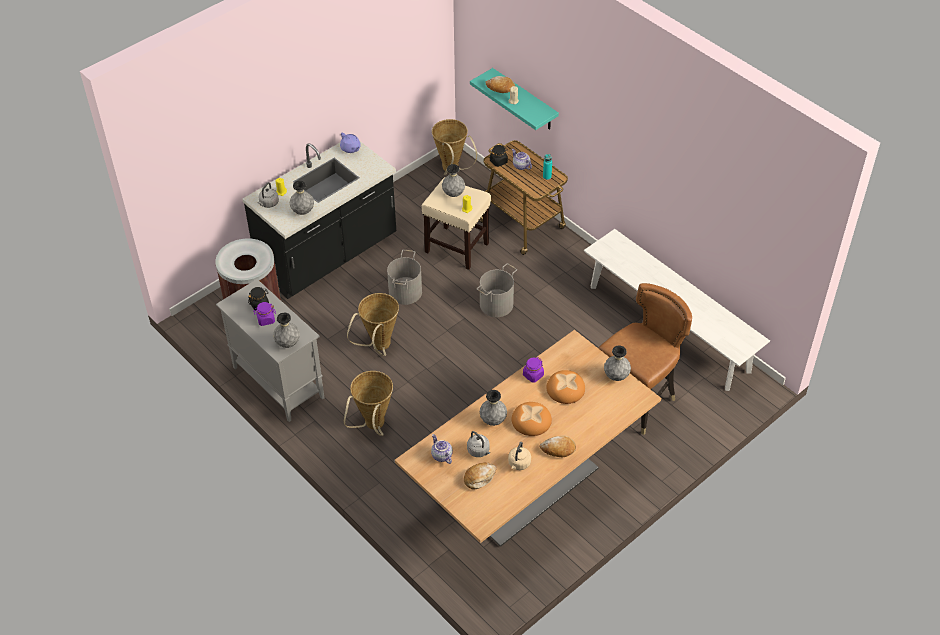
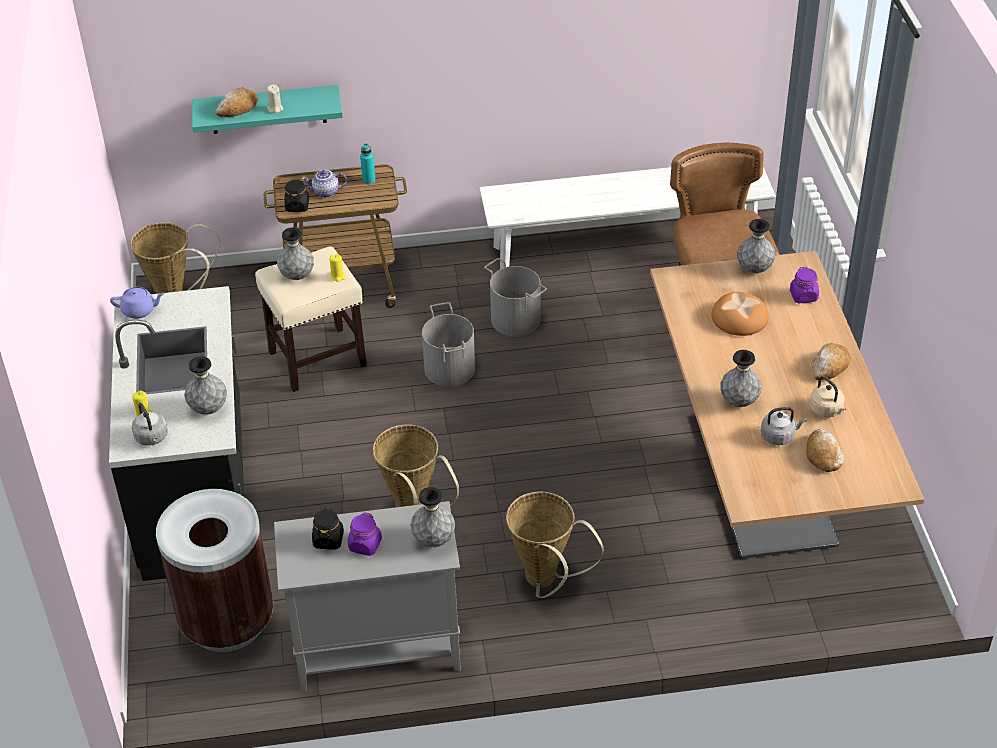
camera: 55 degrees left, 5 degrees down
(404, 292) = (343, 443): grey bucket -> grey bucket (515, 320)
(441, 456) = (760, 474): teapot -> none
(531, 420) = (766, 368): bread -> none
(533, 375) = (694, 335): purple jar -> purple jar (803, 296)

